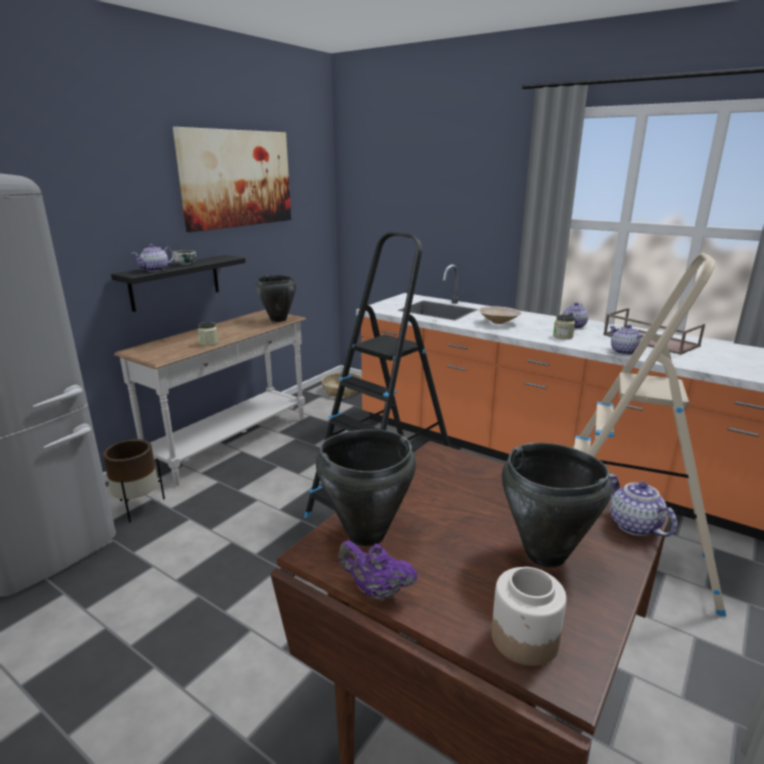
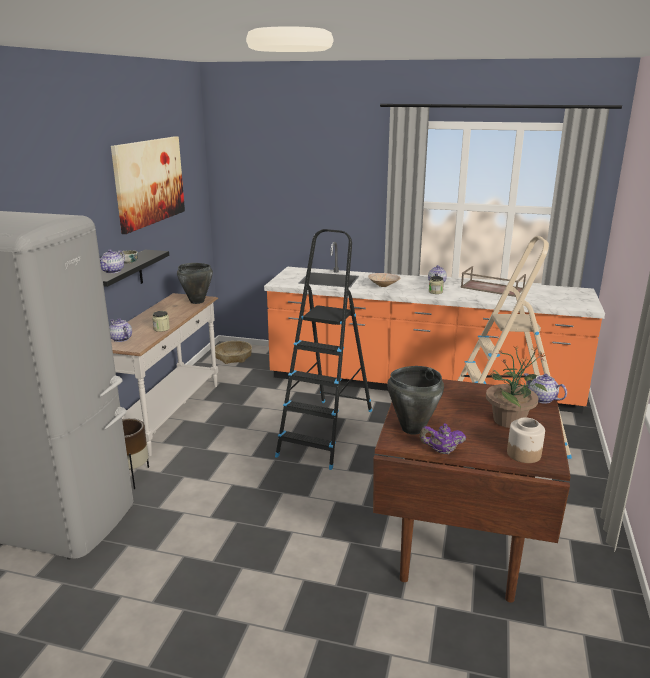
camera: 20 degrees left, 0 degrees up
(545, 555) = (509, 420): black cooking pot -> potted plant
(624, 351) = (481, 299): teapot -> teapot (120, 339)

